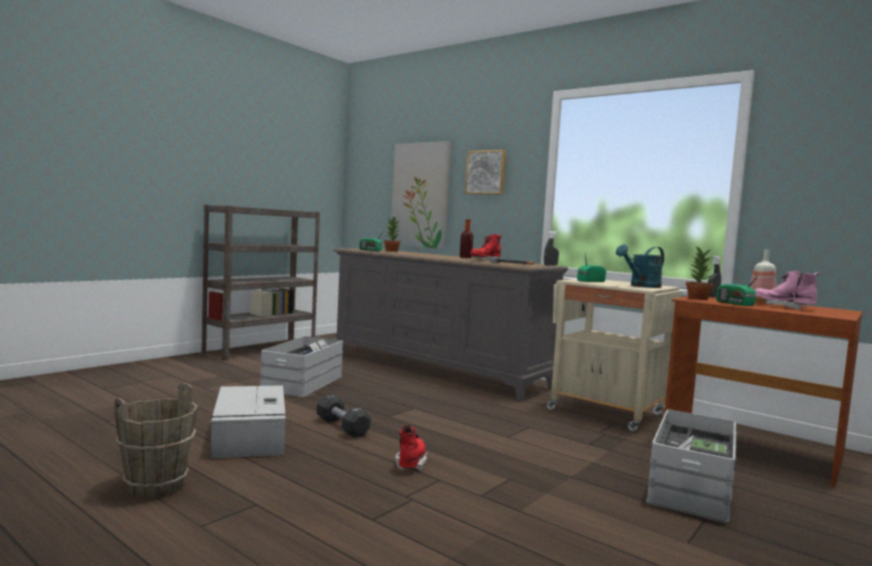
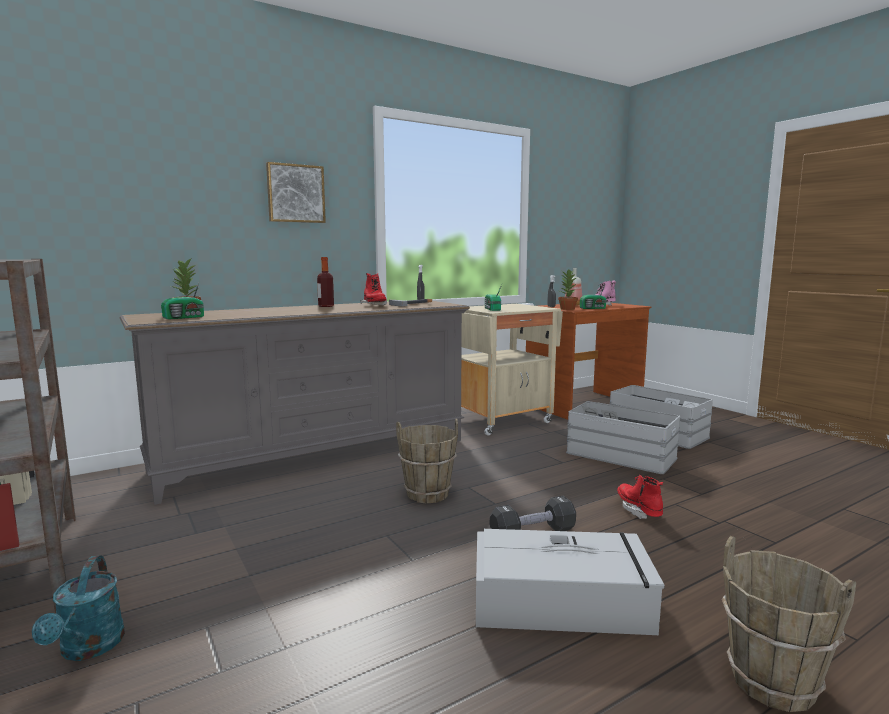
camera: 70 degrees left, 5 degrees up
(302, 383) = (317, 545): grey storage box -> grey storage box (620, 455)
(391, 398) = (427, 494): none -> brown bucket
(411, 463) = (639, 510): red boot -> red boot turned 45 degrees clockwise
(420, 195) = (179, 221): picture -> none
(641, 286) = (524, 306): turquoise watering can -> turquoise watering can (88, 649)

